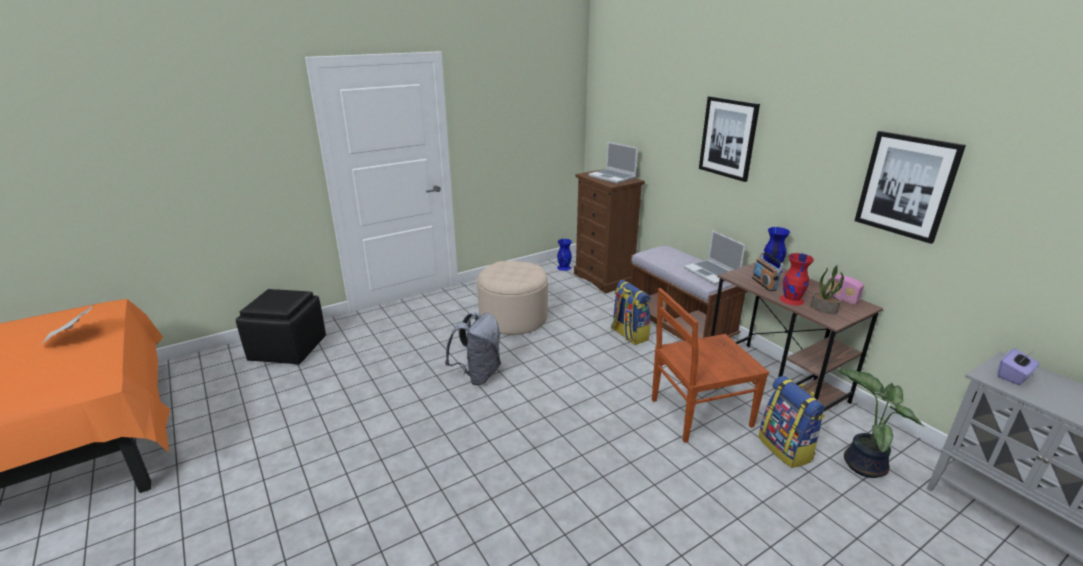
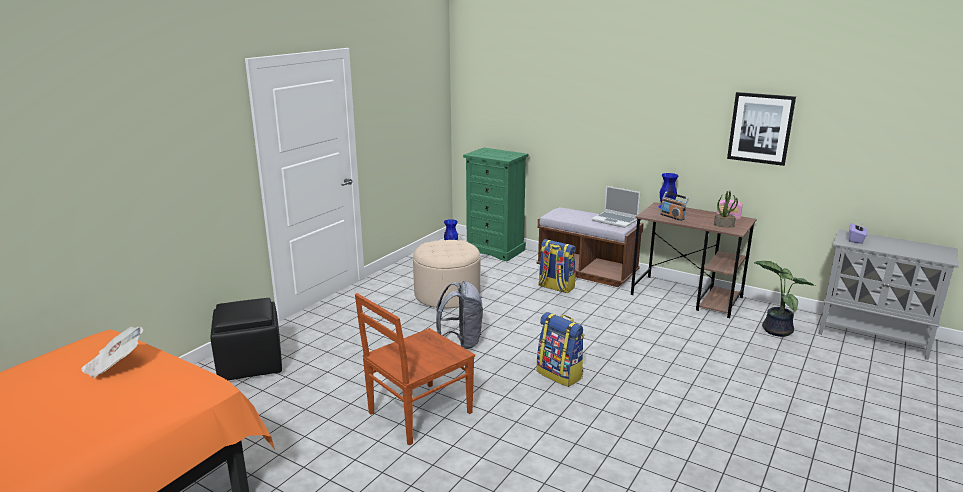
camera: 25 degrees left, 5 degrees down
(604, 279) = (495, 250): brown dresser -> green dresser
(613, 177) = (498, 153): laptop -> none
(698, 413) = (653, 327): brown chair -> brown chair (418, 414)
(728, 138) = (611, 108): picture -> none
(786, 449) = (725, 333): backpack -> backpack (560, 374)
(792, 300) = (700, 223): red vase -> none

